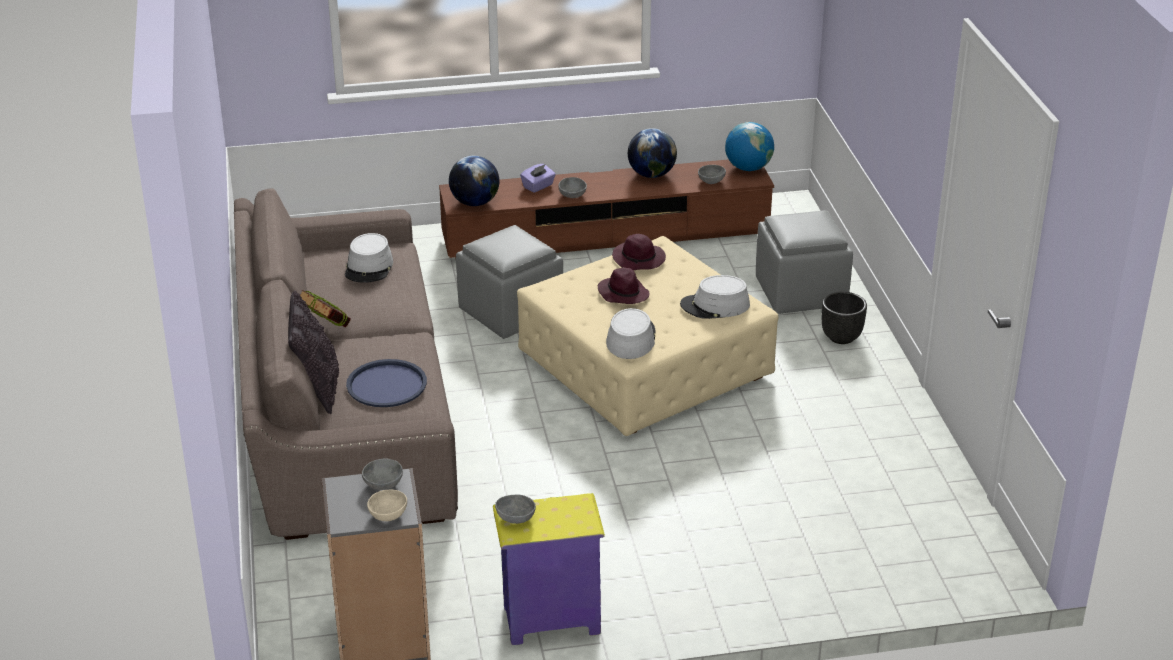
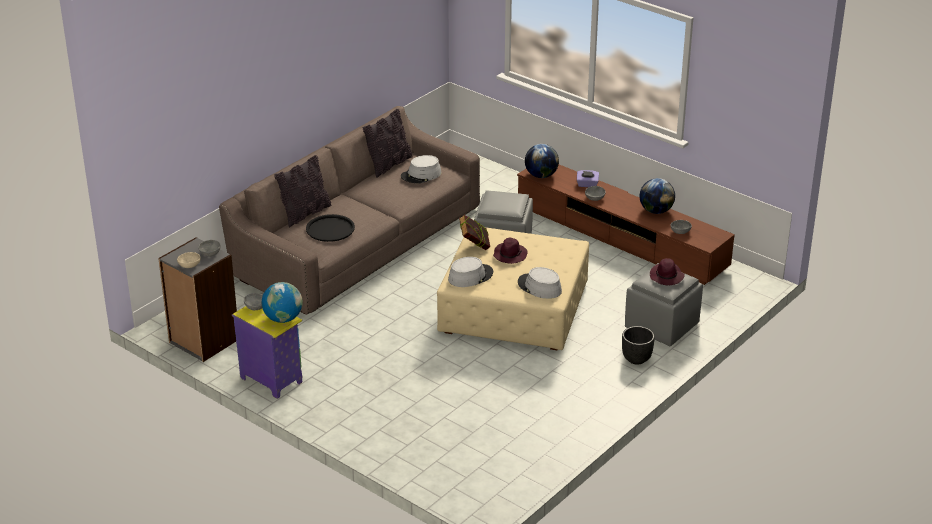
camera: 50 degrees right, 0 degrees up
(306, 278) = (389, 165): none -> black pillow
(326, 330) = (353, 192): book -> book (474, 246)
(386, 384) = (330, 229): blue tray -> black tray
(639, 259) = (550, 245): purple hat -> purple hat (666, 277)
(748, 168) = (715, 236): globe -> globe (283, 318)

